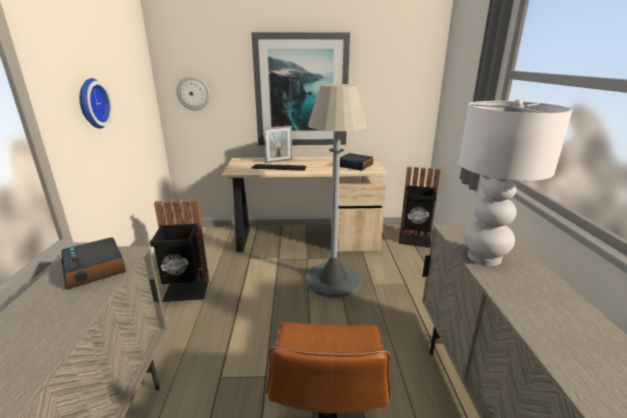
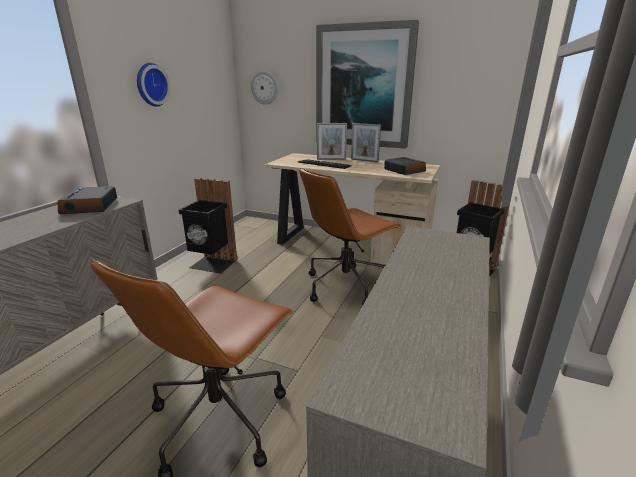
camera: 25 degrees right, 0 degrees up
(310, 159) = (364, 160): none -> picture frame
(333, 280) = (346, 285): grey floor lamp -> brown office chair
(483, 257) = (419, 260): white table lamp -> none

